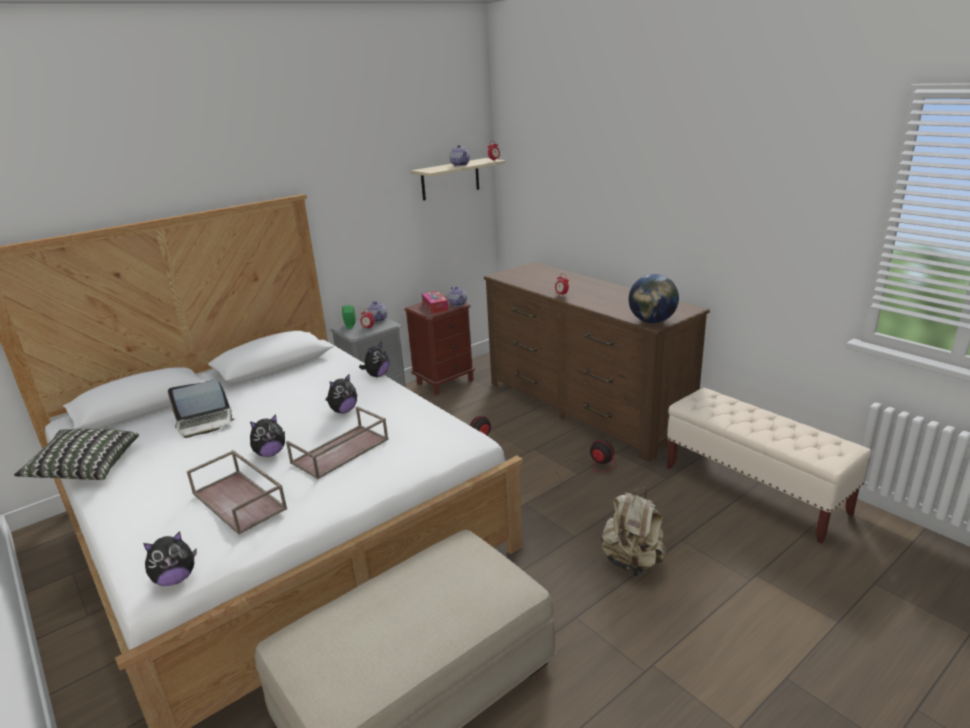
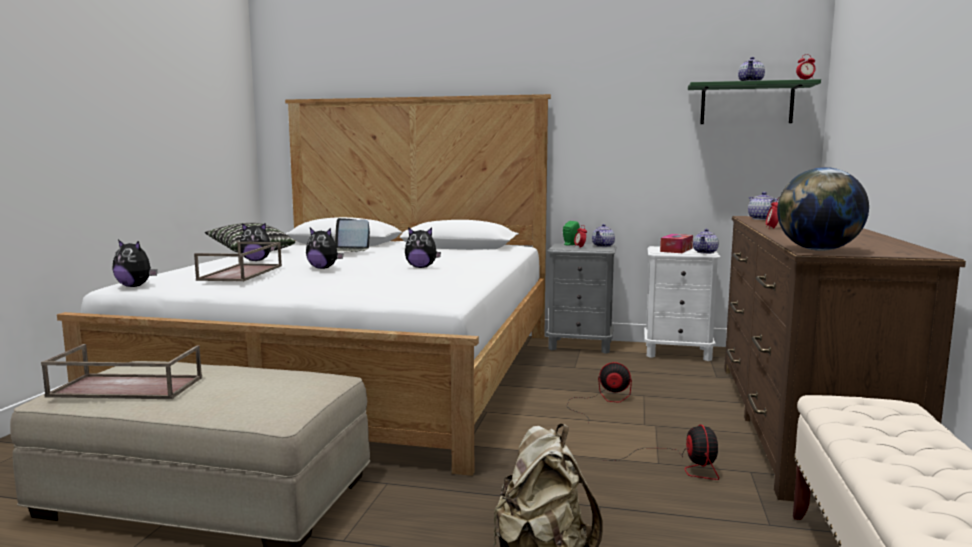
camera: 50 degrees right, 15 degrees down
(340, 452) = (353, 278): brown tray -> brown tray (124, 387)
(377, 375) = (504, 264): plush toy -> plush toy (256, 260)
(445, 381) = (678, 352): brown nightstand -> white nightstand
(450, 179) = (746, 104): beige shelf -> green shelf
(515, 278) = (762, 219): none -> teapot

